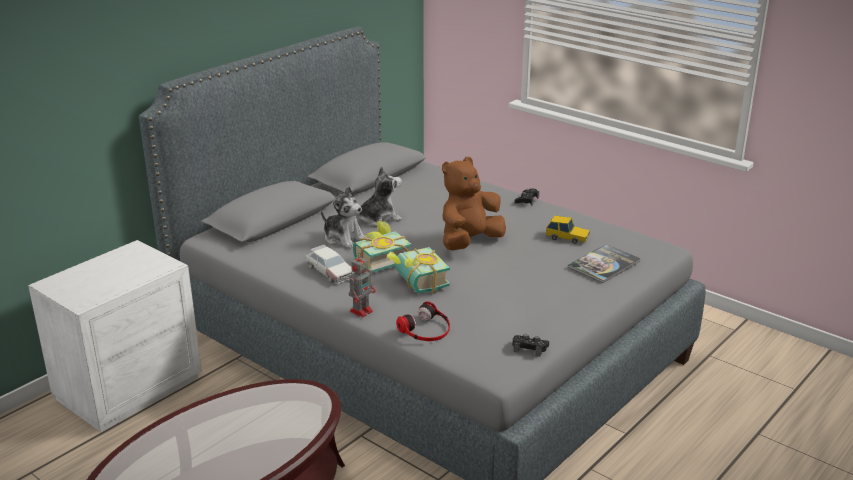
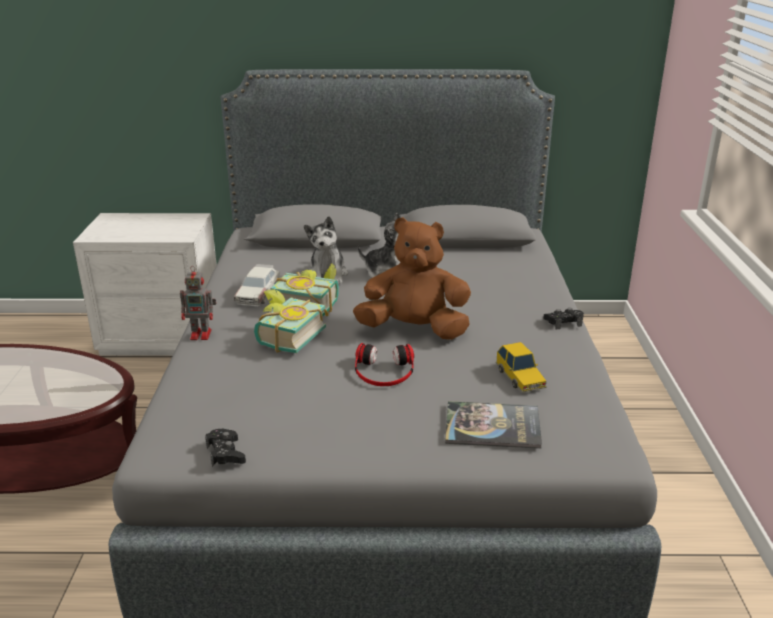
camera: 50 degrees right, 0 degrees up
(426, 329) = (200, 378): headphones -> headphones (384, 371)

